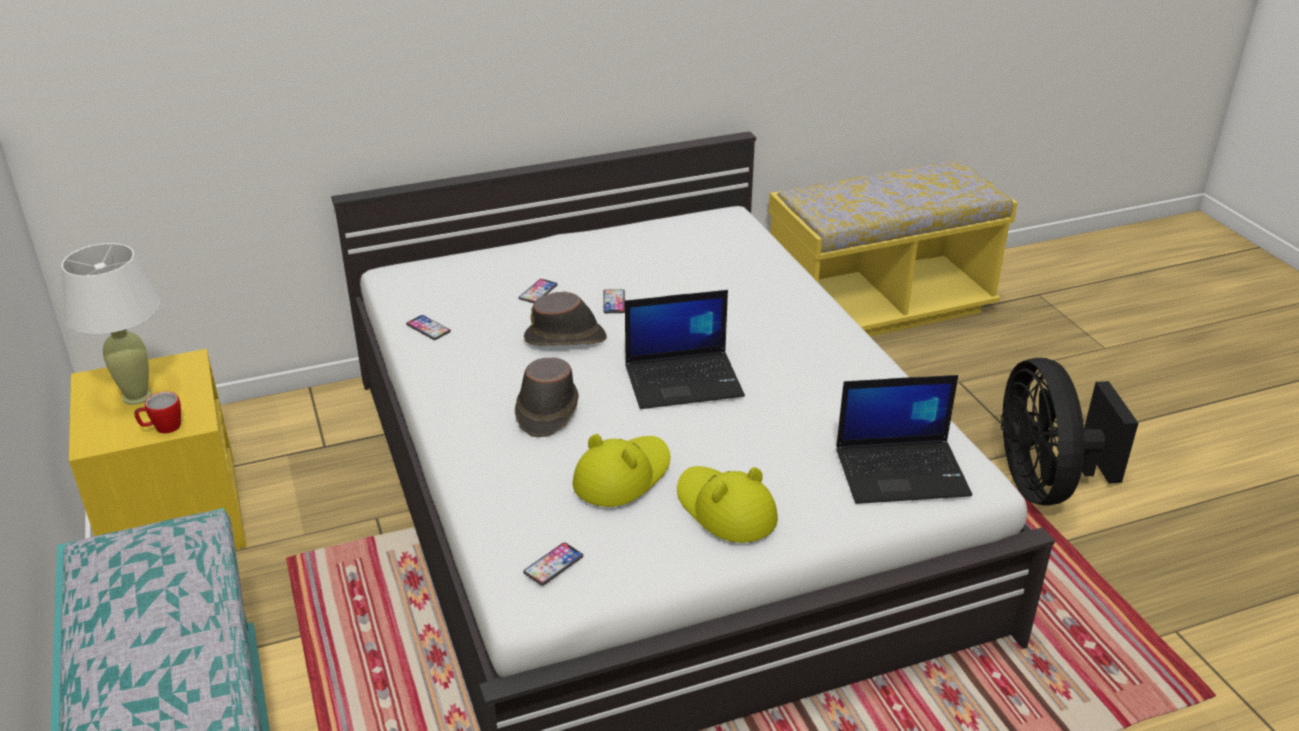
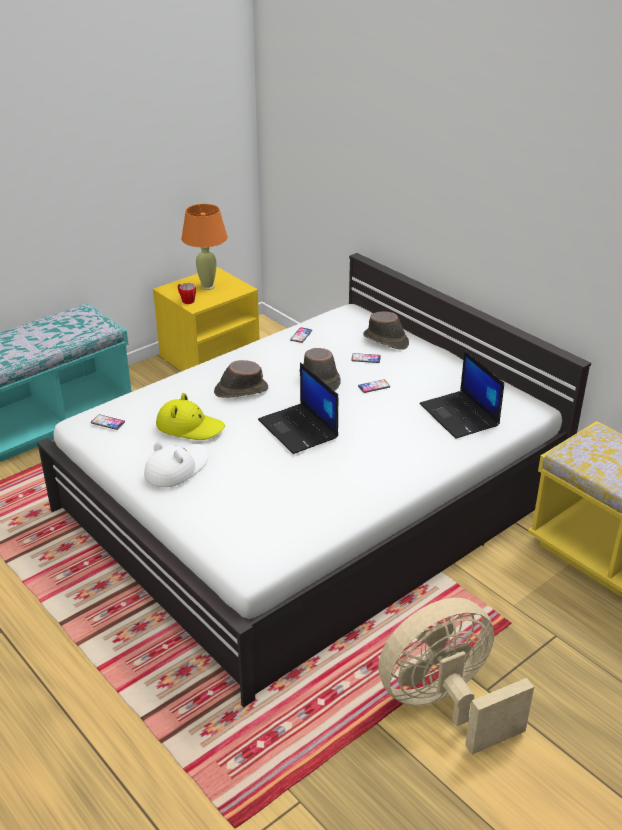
camera: 70 degrees right, 0 degrees up
(137, 396) = (207, 286): white table lamp -> orange table lamp
(503, 267) = (386, 340): none -> brown hat
(725, 509) = (176, 468): yellow hat -> white hat
(903, 471) = (244, 531): laptop -> laptop (460, 415)
(1044, 483) = (445, 704): black fan -> beige fan

